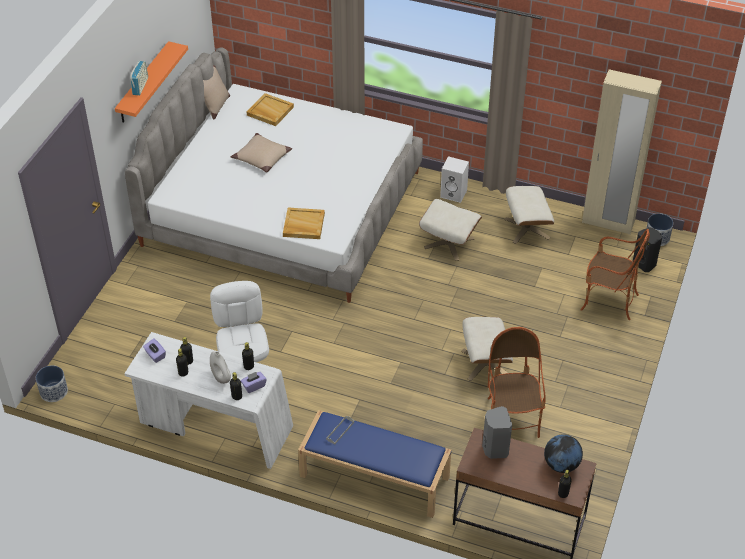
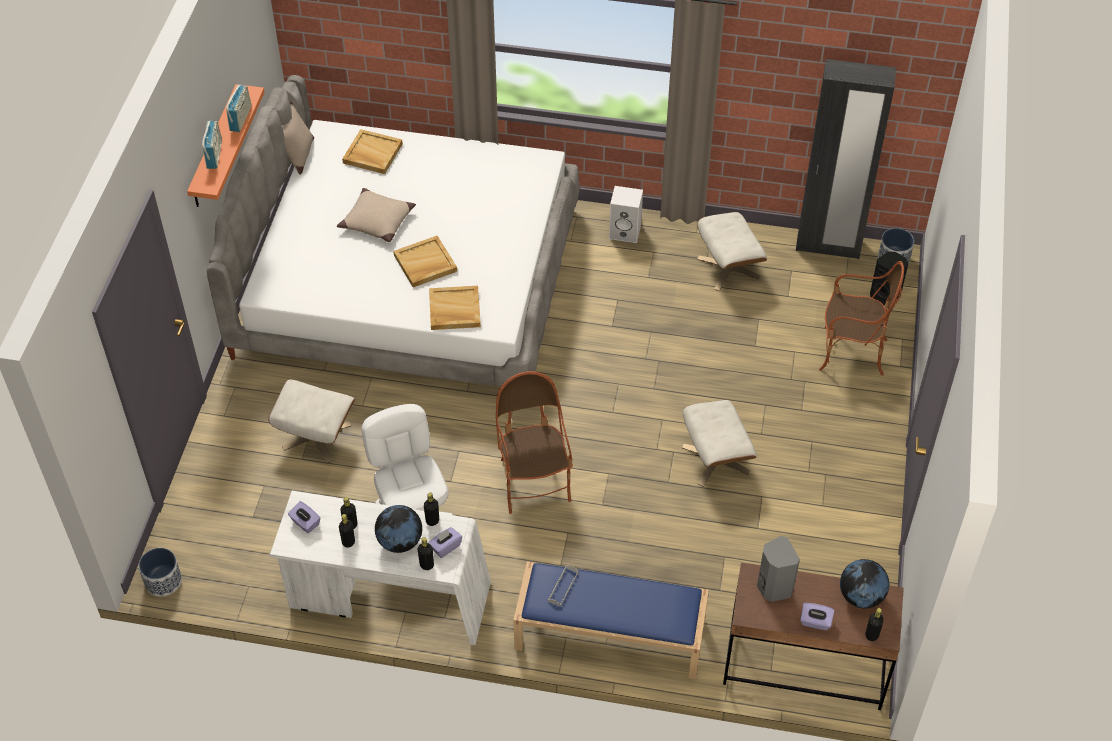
camera: 10 degrees left, 5 degrees up
(165, 64) = (240, 118): none -> radio
(221, 377) = (400, 542): white vase -> globe
(289, 191) = (425, 264): none -> beige tray
(449, 243) = (634, 300): beige ottoman -> beige ottoman (317, 436)
(511, 418) = (765, 530): armchair -> armchair (533, 482)
(521, 478) = (815, 622): none -> purple tissue box
(608, 222) = (828, 246): beige wardrobe -> black wardrobe

